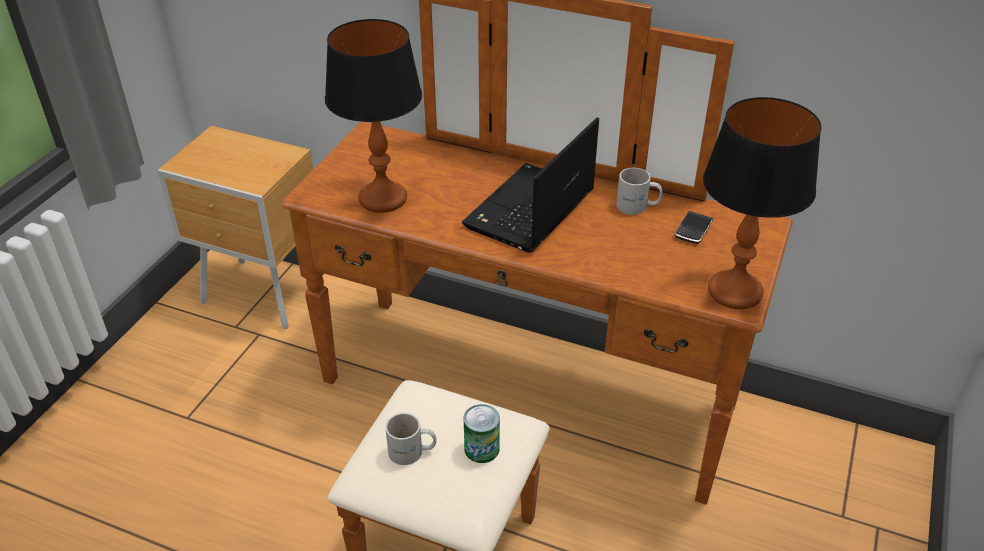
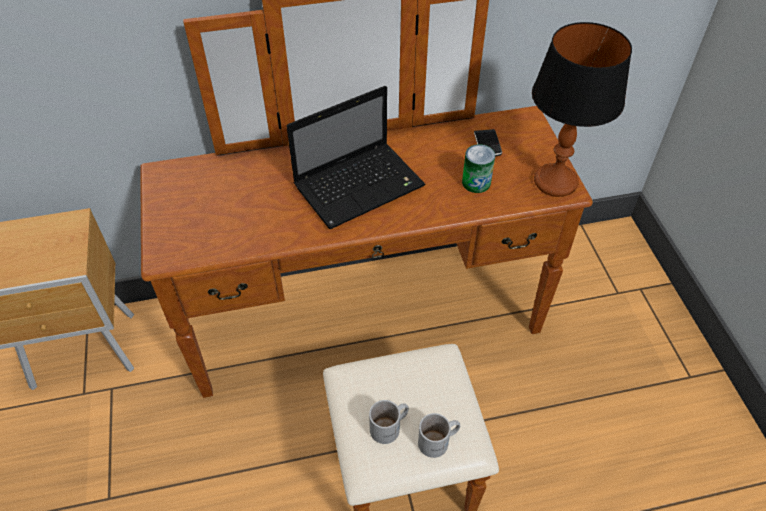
camera: 35 degrees left, 10 degrees up
(383, 199) = (233, 230): table lamp -> none
(481, 449) = (436, 392): can -> can (476, 182)
(529, 211) = (361, 185): laptop -> laptop turned 120 degrees counterclockwise
(637, 207) = (434, 143): white mug -> white mug (439, 441)

